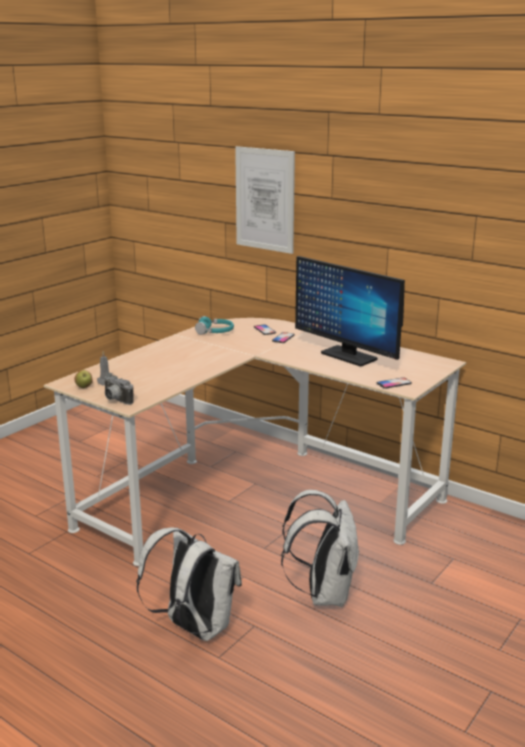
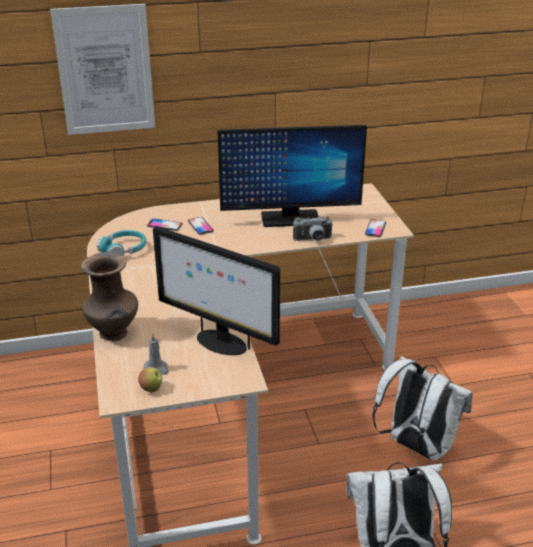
camera: 50 degrees left, 10 degrees up
(115, 400) = (217, 382): camera -> camera (313, 240)
(123, 361) = (114, 334): none -> brown vase
(158, 387) = (220, 342): none -> monitor

